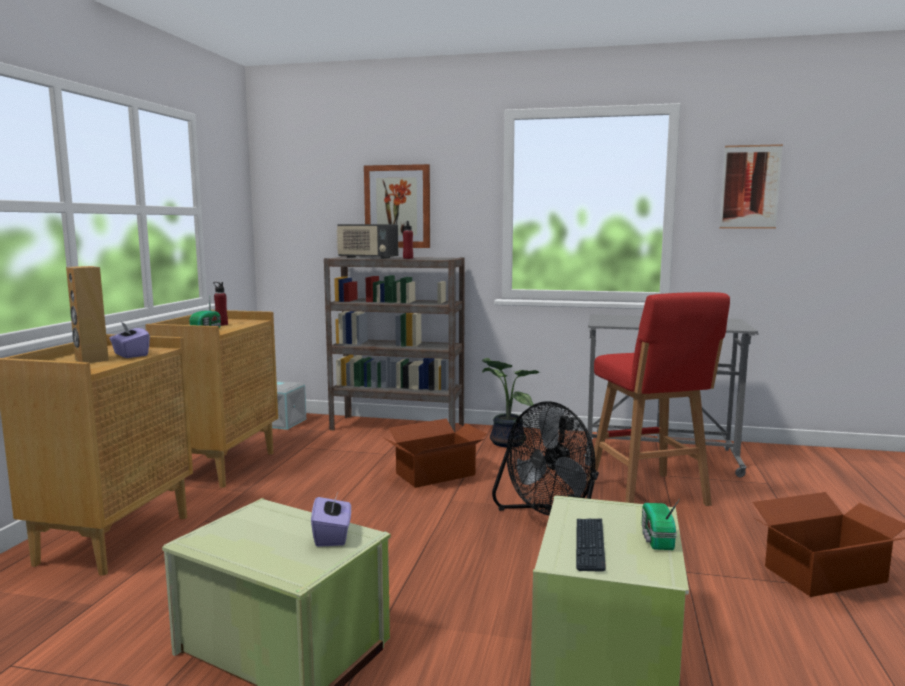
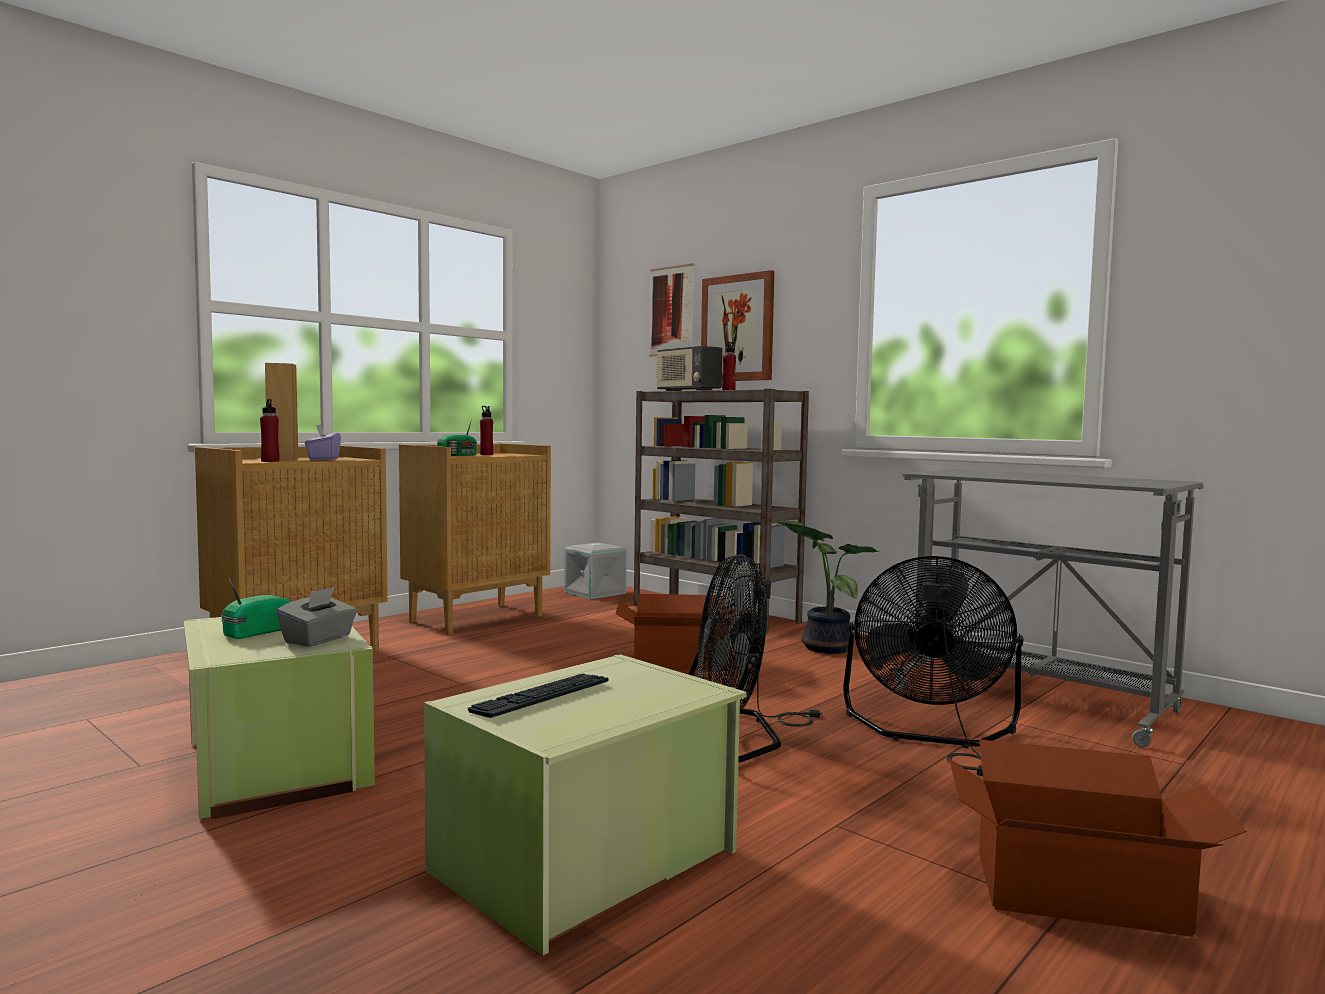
camera: 30 degrees right, 5 degrees down
(100, 366) = (270, 461): none -> red bottle
(332, 536) = (319, 639): purple tissue box -> grey tissue box
(649, 495) = (936, 735): red stool -> black fan
(656, 539) = (636, 710): radio -> radio (256, 632)
(750, 187) = (1241, 259): picture -> picture (671, 311)

